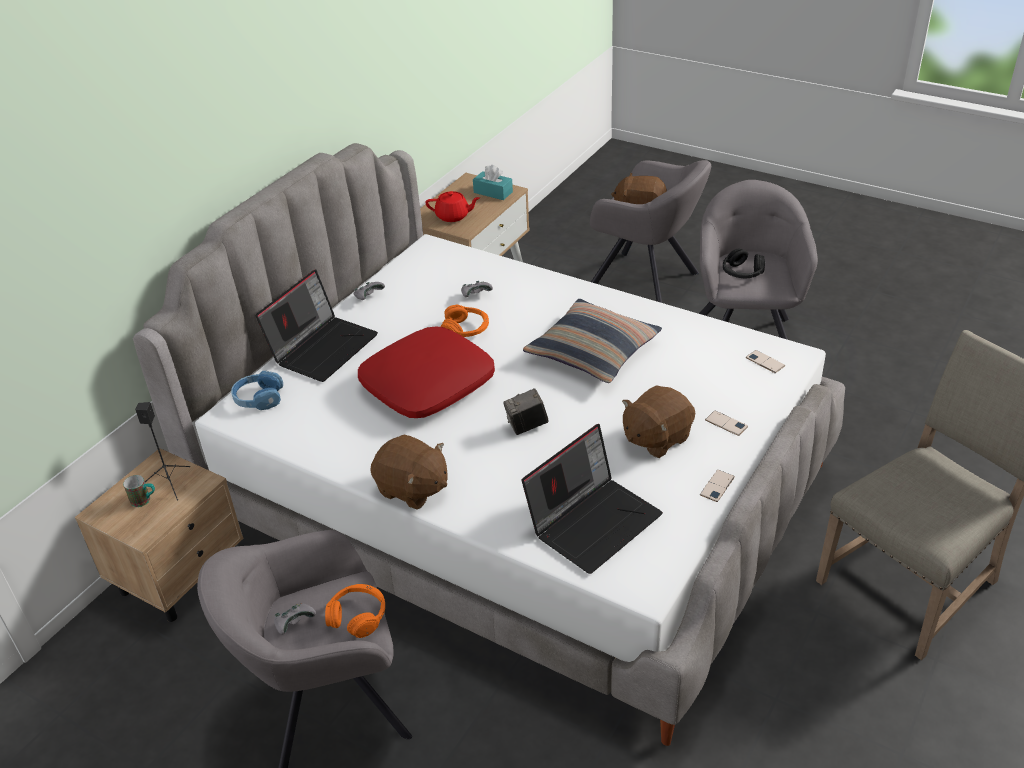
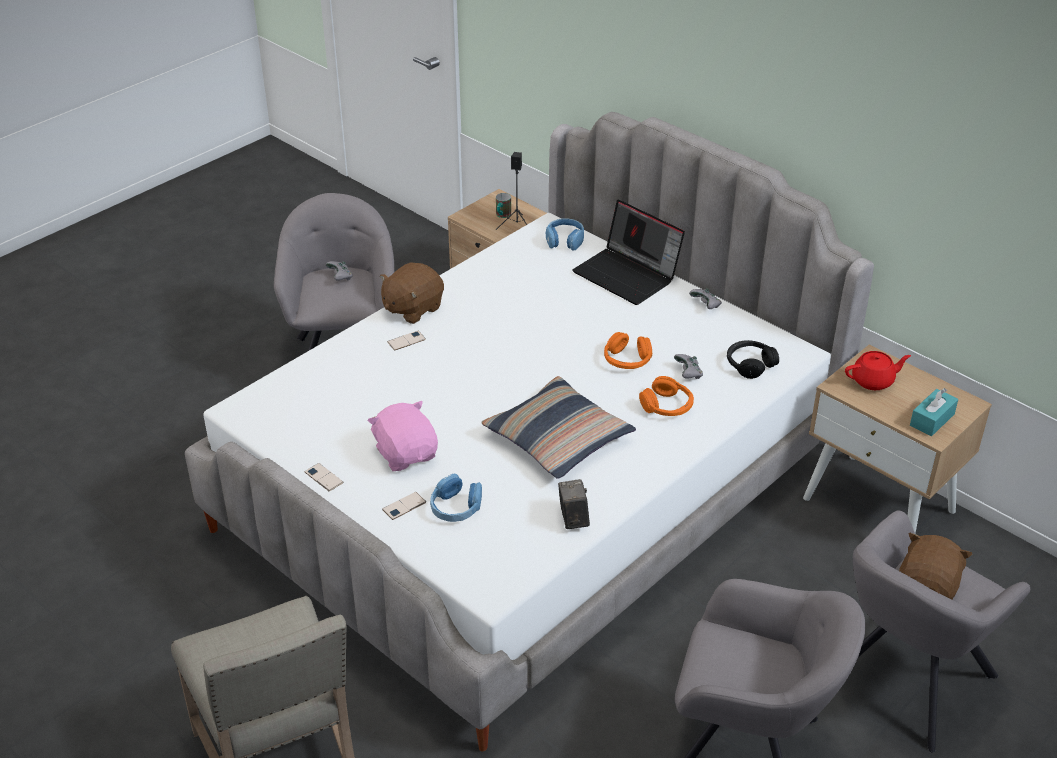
camera: 100 degrees right, 0 degrees up
(358, 616) = (331, 304): orange headphones -> orange headphones (667, 406)
(427, 384) = (548, 328): red pillow -> none
(453, 216) = (873, 381): red teapot -> red teapot turned 120 degrees counterclockwise
(526, 426) = (461, 378): camera -> camera (573, 518)
(593, 521) = (323, 396): laptop -> none
(656, 438) = (406, 454): brown plush toy -> pink plush toy
(711, 392) = (456, 508): none -> blue headphones
(742, 273) = (743, 653): black headphones -> black headphones (750, 364)
(765, 362) = (489, 564): phone -> phone (406, 341)

